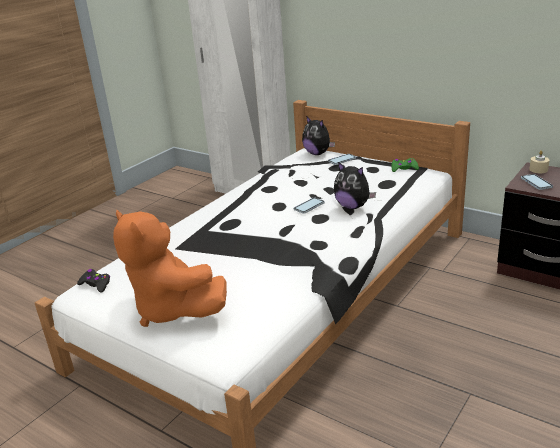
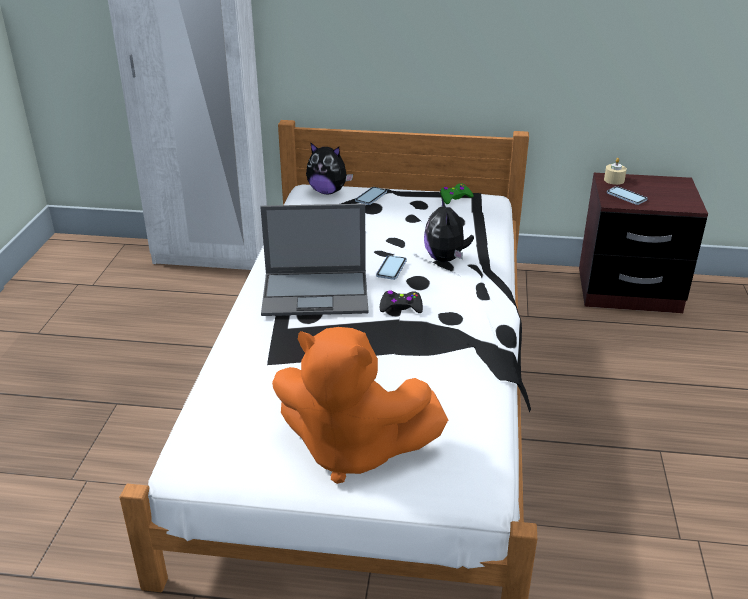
camera: 30 degrees left, 5 degrees up
(96, 284) = (203, 444): black game controller -> black game controller (401, 307)
(245, 213) = (317, 293): none -> laptop
(353, 206) = (446, 259): plush toy -> plush toy turned 75 degrees clockwise

